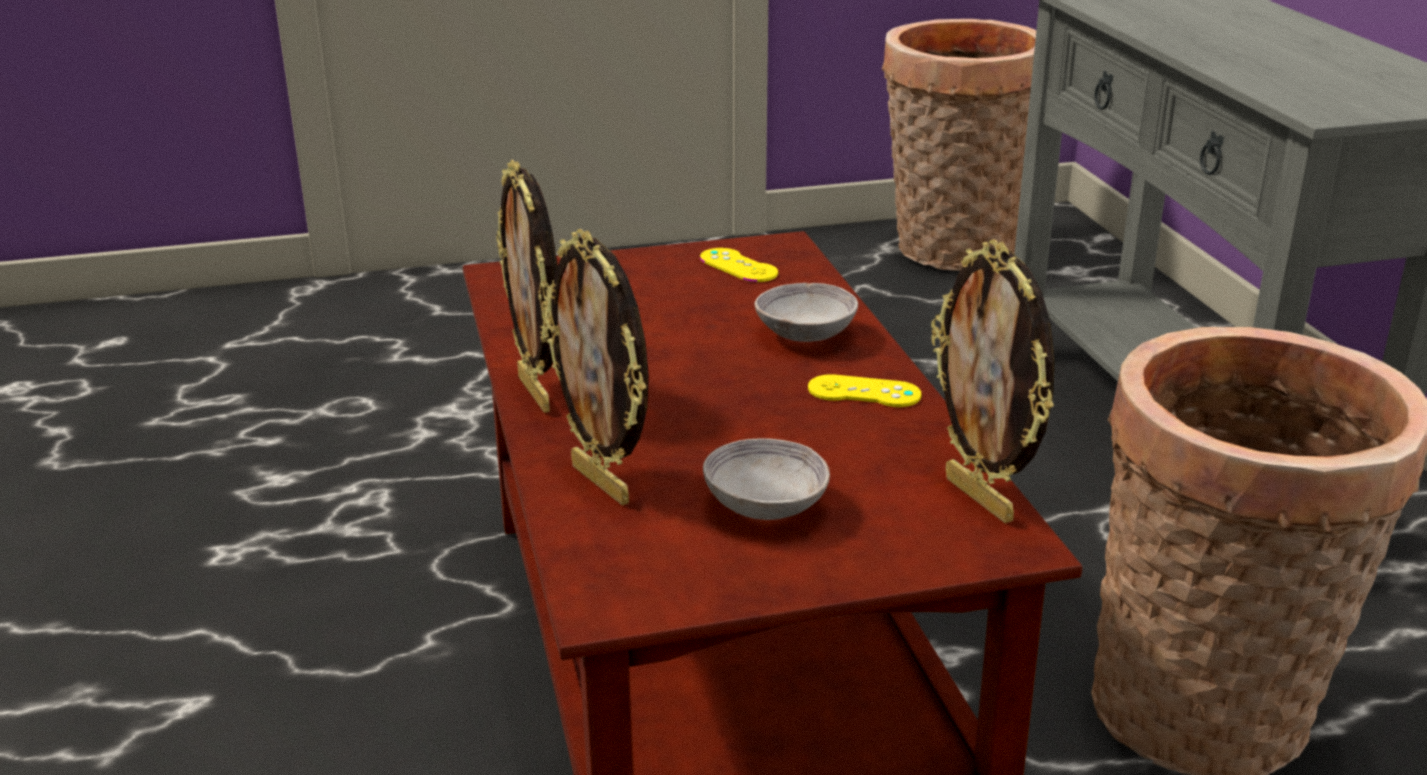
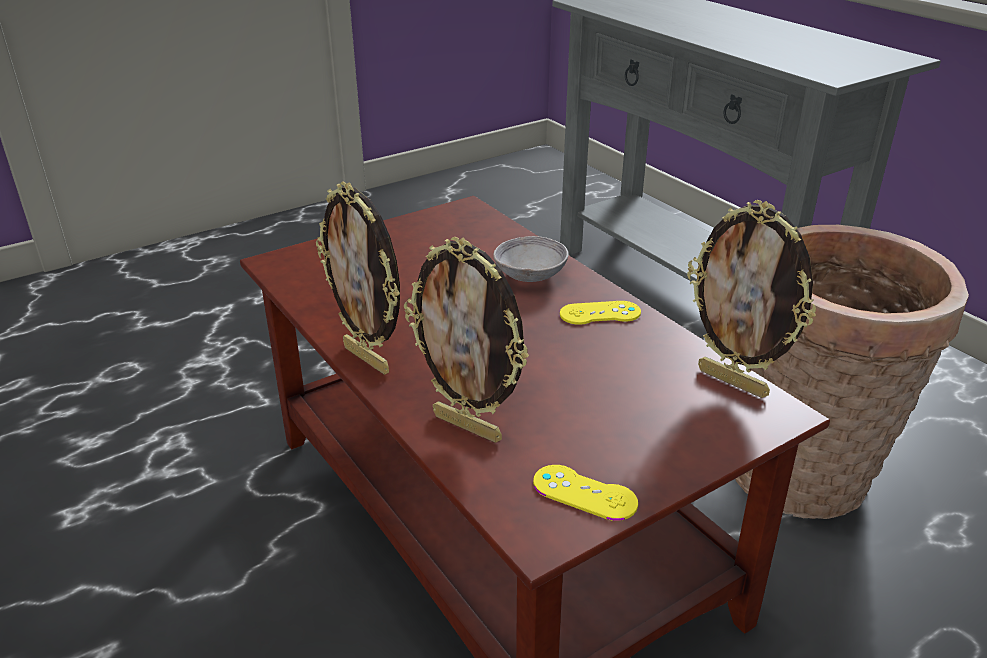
camera: 20 degrees left, 5 degrees up
(738, 266) = (447, 229): yellow game controller -> yellow game controller (584, 493)
(765, 507) = (598, 420): grey bowl -> none
(951, 252) = (492, 187): basket -> none

